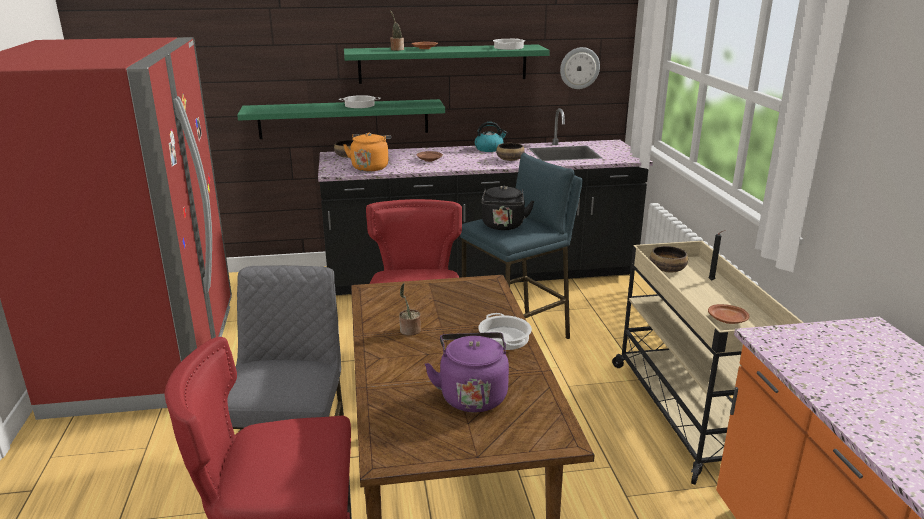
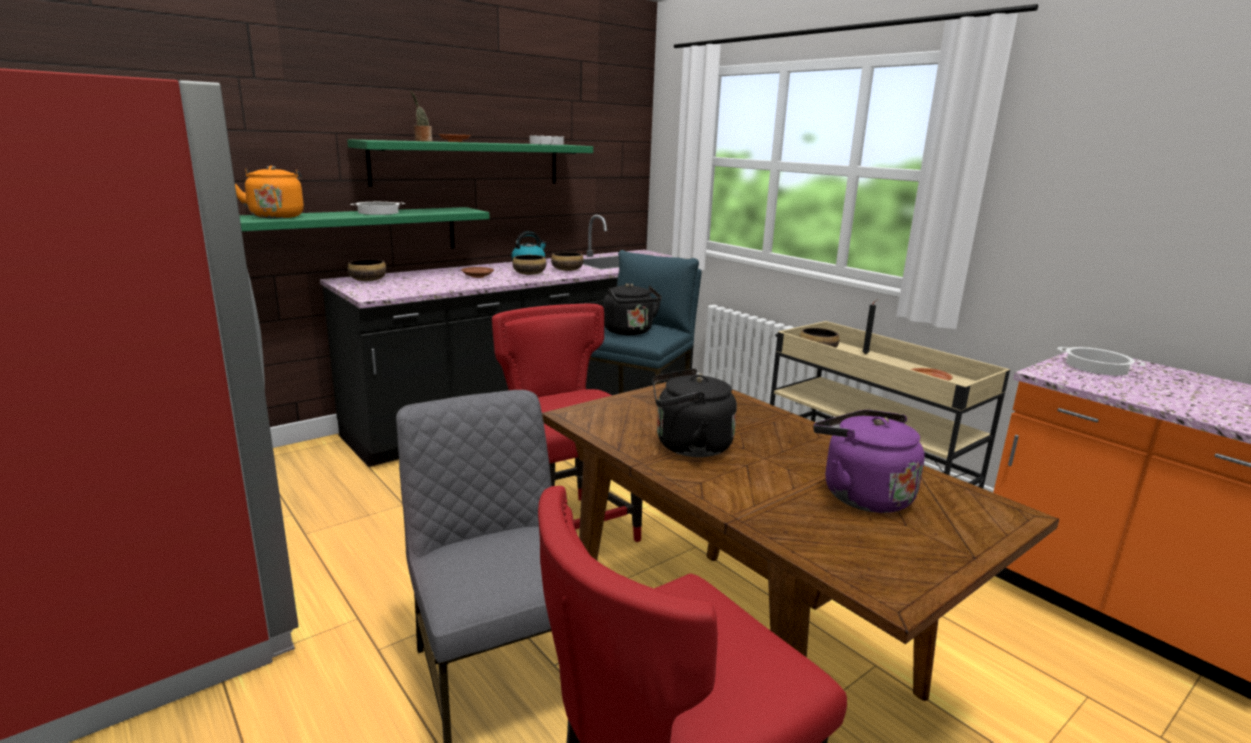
camera: 30 degrees left, 5 degrees down
(370, 167) = (415, 287): orange kettle -> orange kettle (276, 216)
(409, 331) = (688, 446): potted plant -> black kettle
(473, 161) = (529, 274): none -> bowl
(504, 337) = (795, 431): cooking pot -> cooking pot (1095, 367)
(579, 68) = (605, 172): wall clock -> none

